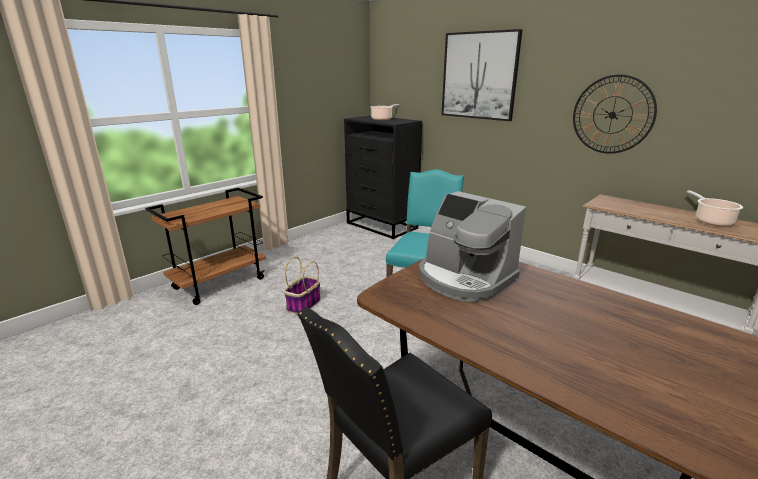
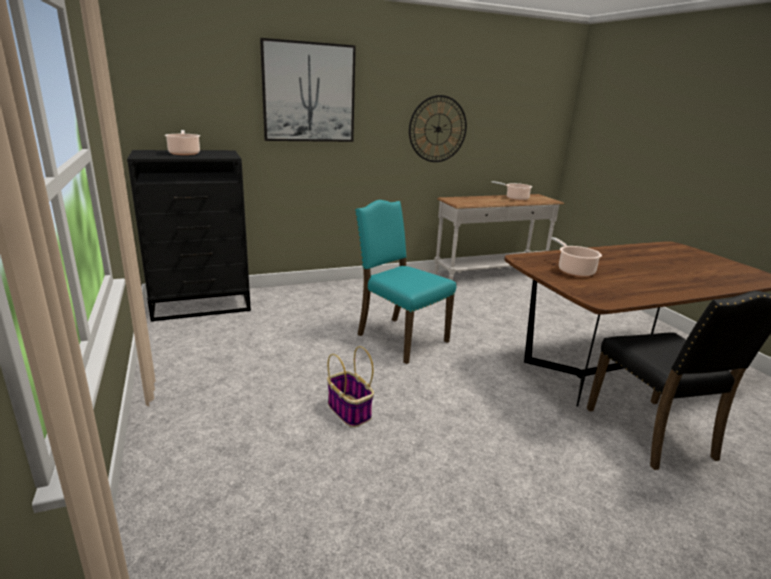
camera: 65 degrees left, 0 degrees up
(220, 283) = (201, 476): brown cart -> none
(464, 278) = (574, 270): coffee machine -> cooking pot

